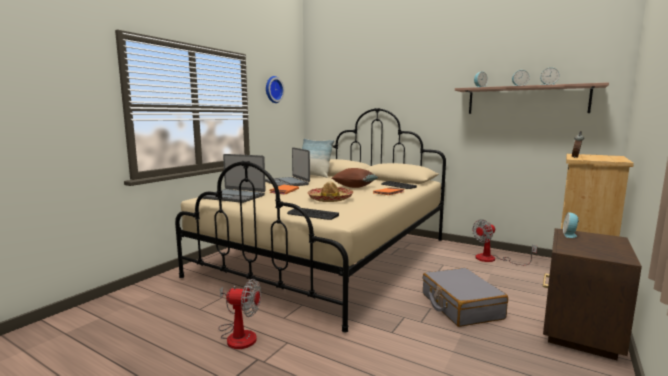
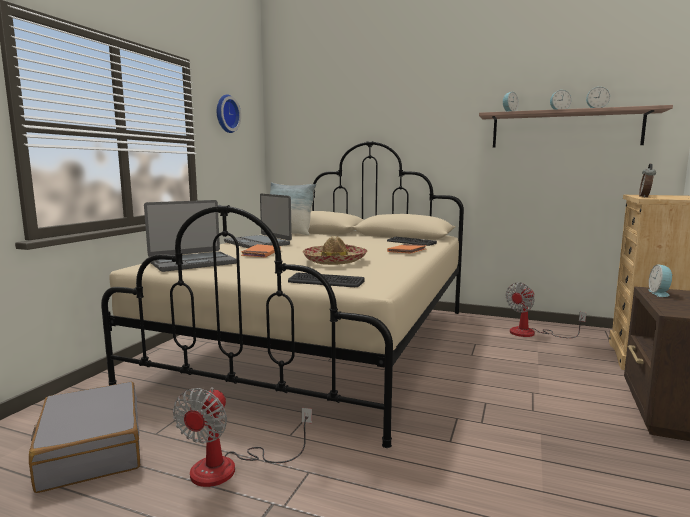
camera: 10 degrees left, 0 degrees up
(234, 196) = (192, 262): laptop -> laptop turned 45 degrees counterclockwise
(238, 334) = (230, 468): fan -> fan turned 105 degrees clockwise
(354, 187) = (355, 245): brown pillow -> none
(460, 306) = (522, 396): grey suitcase -> grey suitcase (91, 449)

